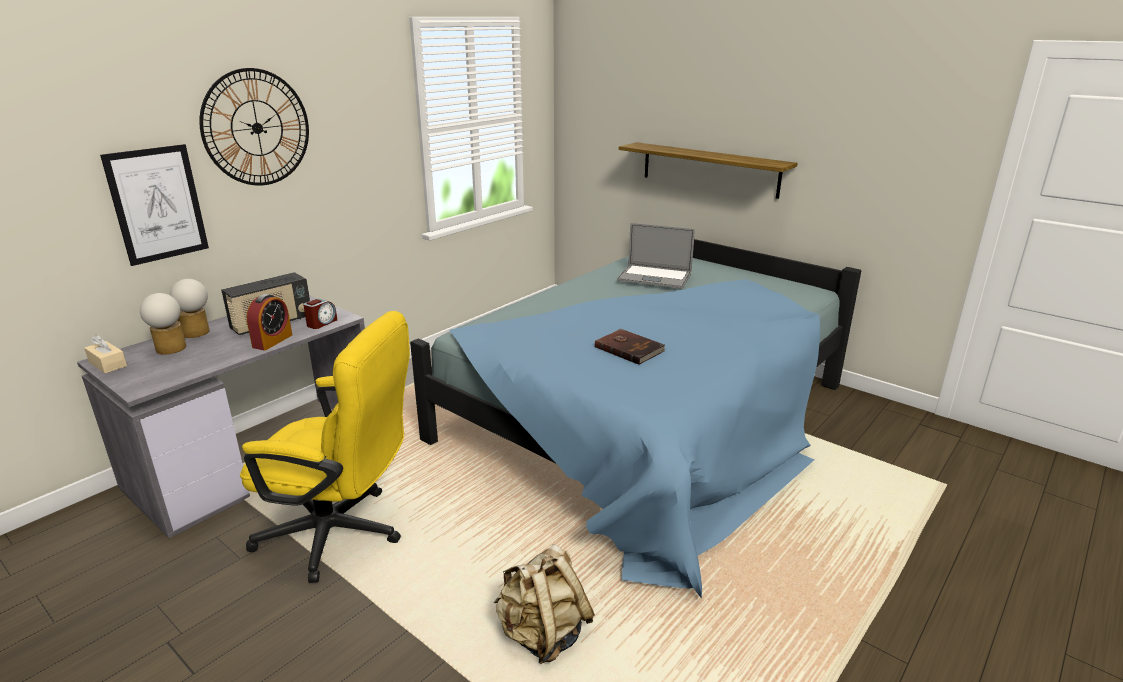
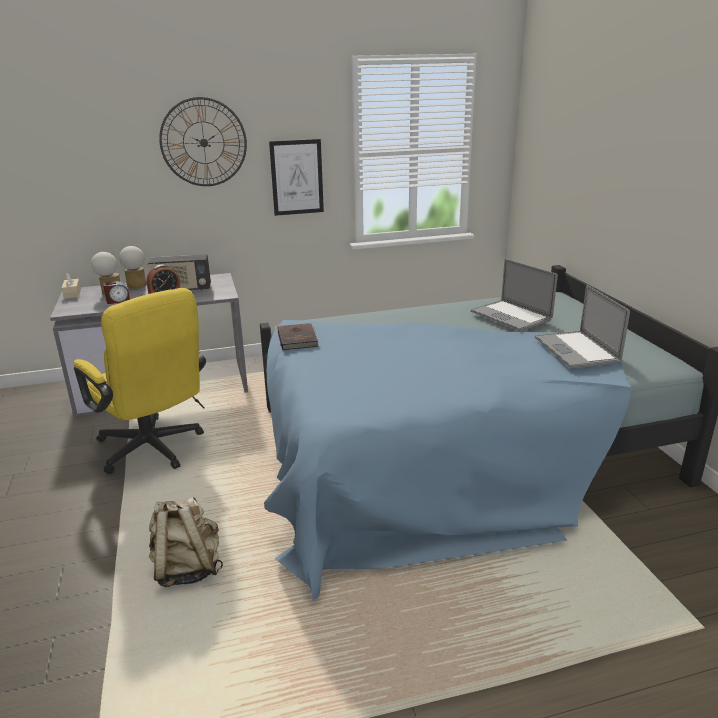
camera: 35 degrees right, 0 degrees up
(157, 204) = (125, 191): picture -> picture (297, 177)
(321, 323) = (208, 295): alarm clock -> alarm clock (118, 301)
(629, 348) = (387, 368): brown book -> brown book (298, 338)
(709, 169) = (617, 215): shelf -> none
(745, 294) = (576, 349): none -> laptop

